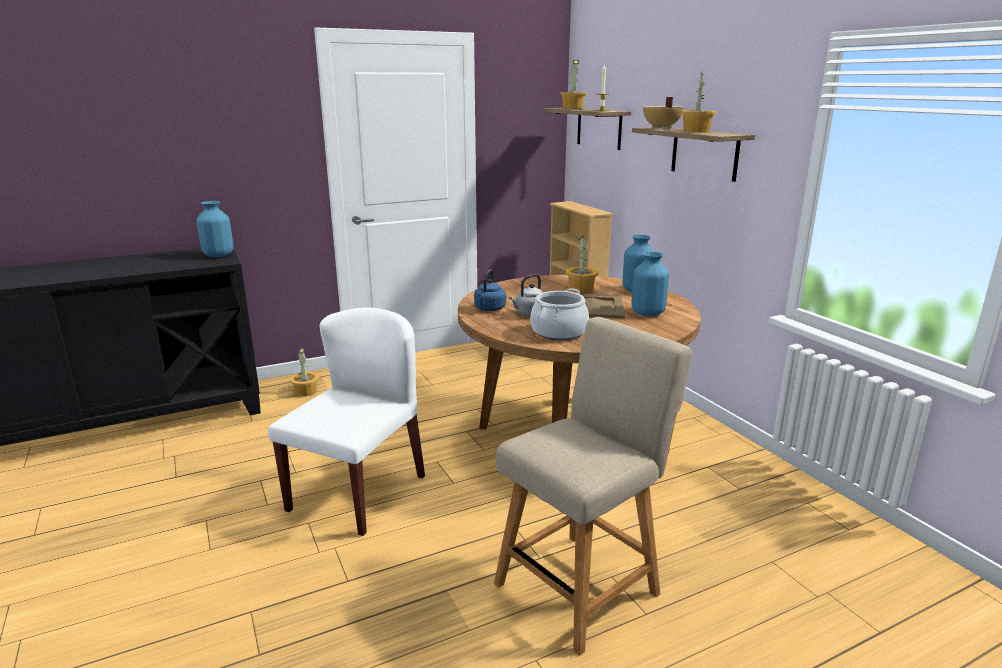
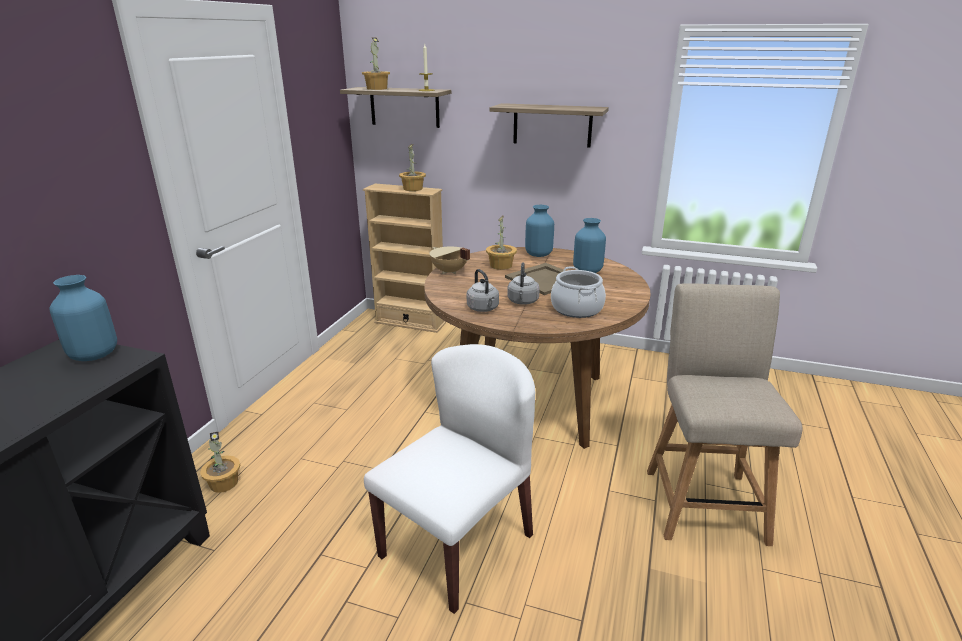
camera: 45 degrees left, 5 degrees up
(358, 492) = (457, 544): white chair -> white chair turned 60 degrees clockwise
(489, 309) = (483, 309): blue kettle -> grey kettle
(660, 128) = (514, 106): beige cooking pot -> beige cooking pot (449, 271)
(696, 131) = (559, 107): potted plant -> potted plant (413, 188)

